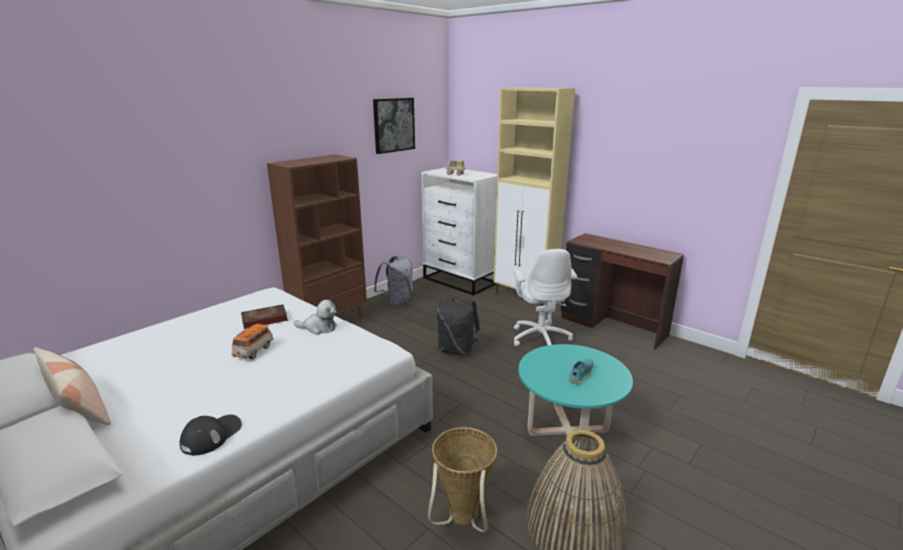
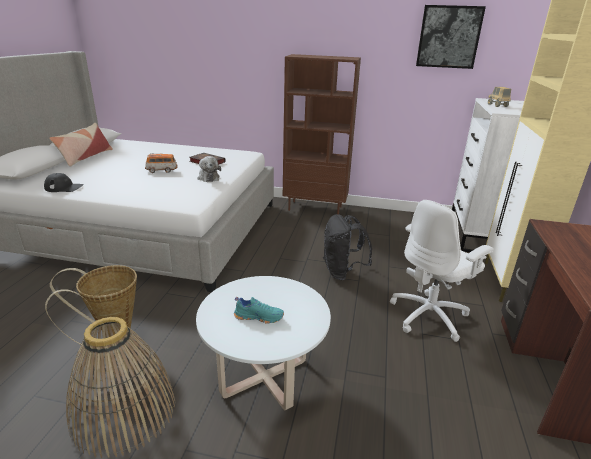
camera: 60 degrees right, 5 degrees up
(396, 301) = (387, 220): grey backpack -> none
(568, 431) = (264, 377): turquoise coffee table -> white coffee table

